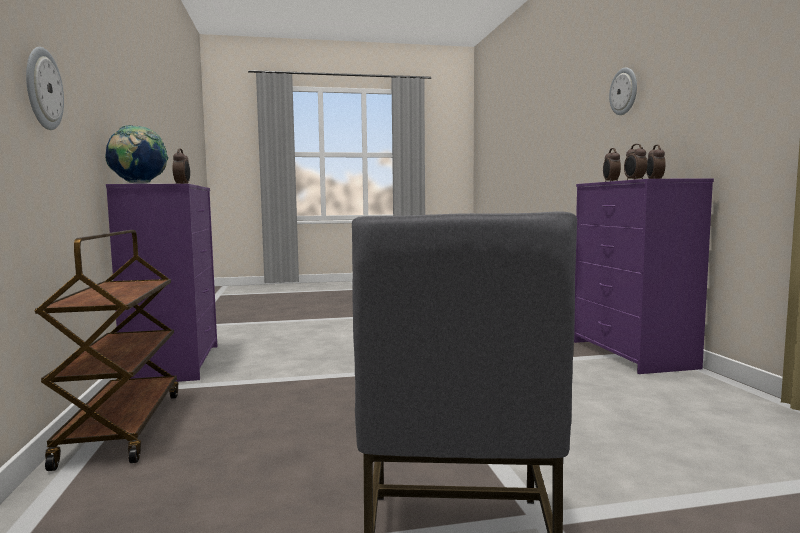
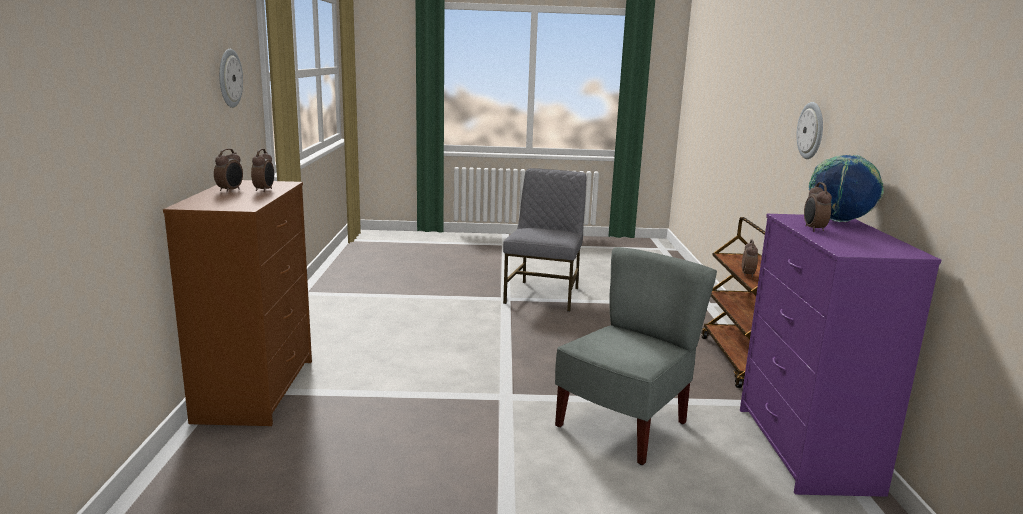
camera: 170 degrees left, 10 degrees up
(317, 362) = (624, 426): none -> grey chair
(610, 182) = (246, 200): alarm clock -> alarm clock (748, 275)
(624, 91) = (119, 58): wall clock -> wall clock (229, 78)
(632, 354) = (256, 389): purple dresser -> brown dresser

